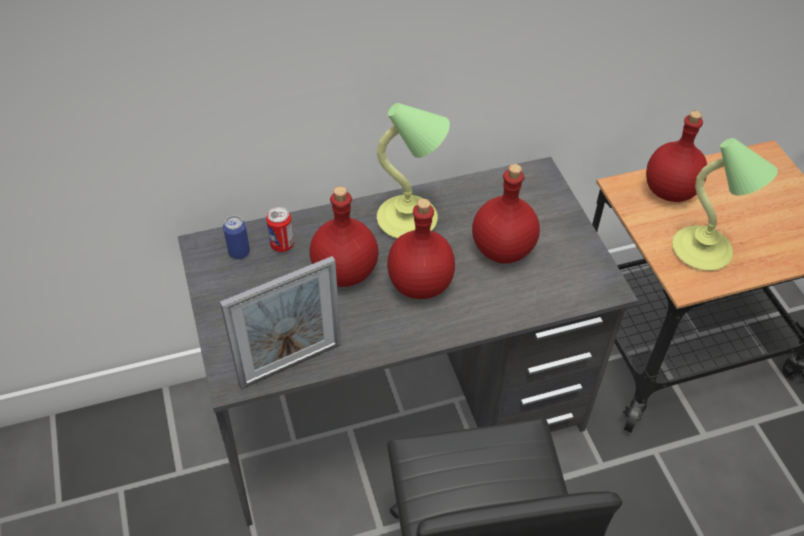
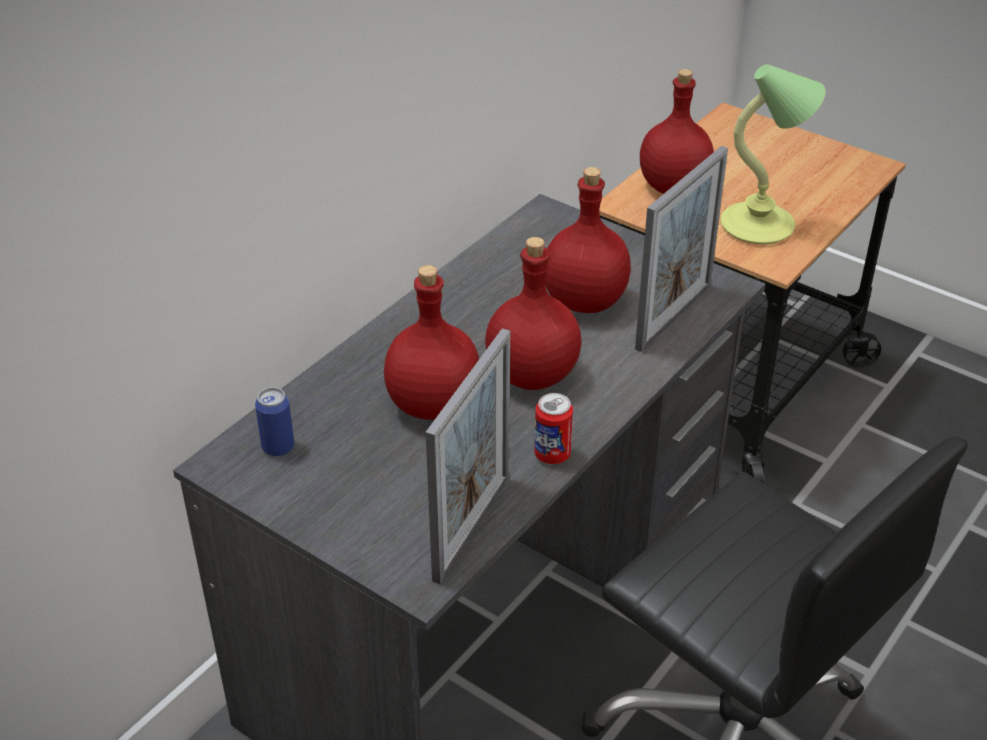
camera: 35 degrees left, 10 degrees down
(282, 245) = (325, 414): can -> can (552, 454)
(409, 220) = (452, 319): table lamp -> none
(549, 291) = (673, 316): none -> picture frame

